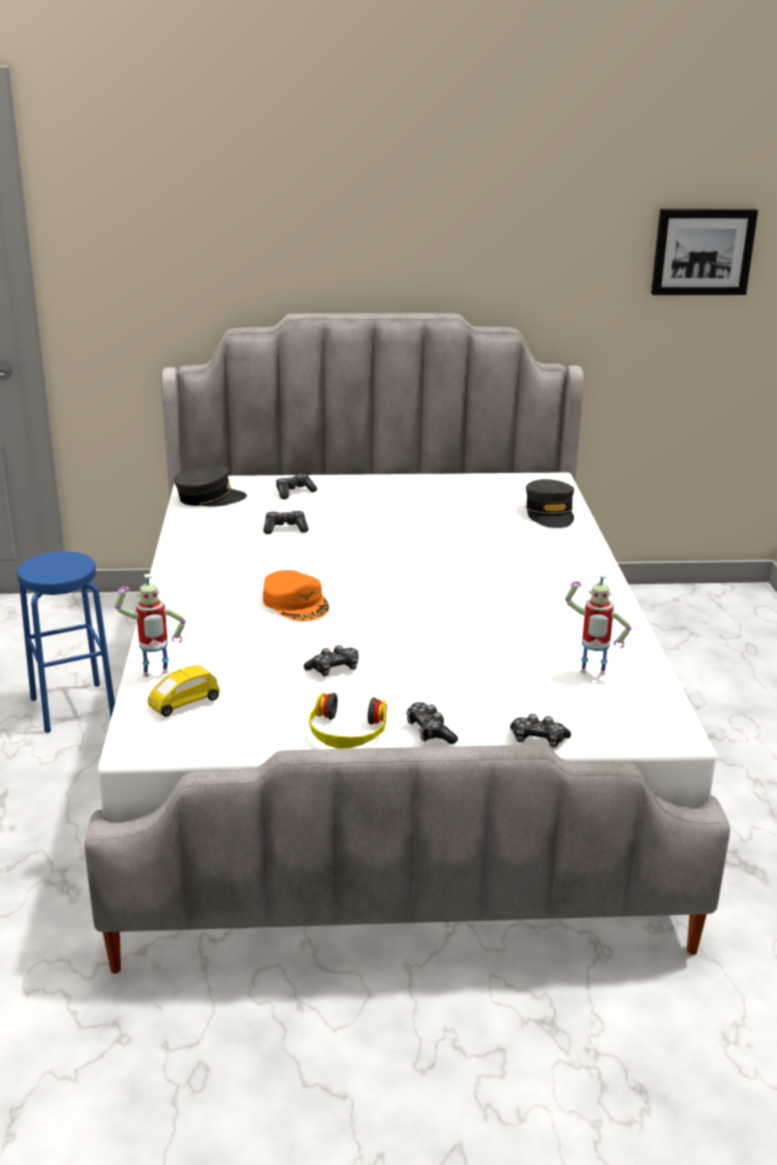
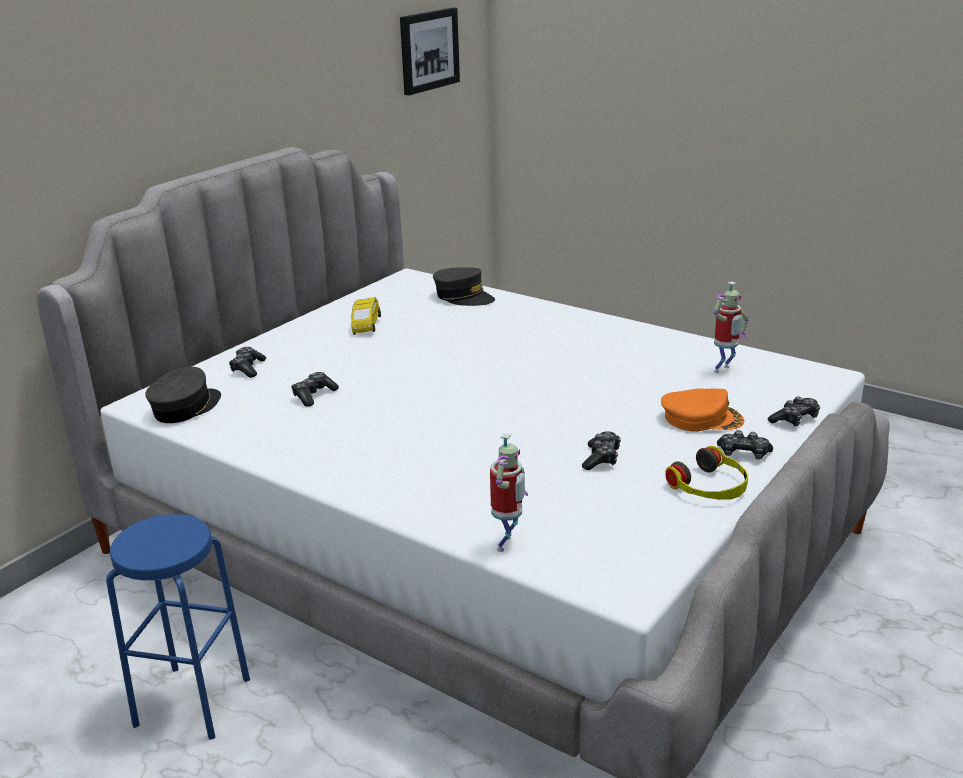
camera: 50 degrees left, 0 degrees up
(183, 704) = (579, 546): yellow toy car -> yellow toy car (365, 326)
(296, 603) = (462, 436): orange cap -> orange cap (701, 418)

